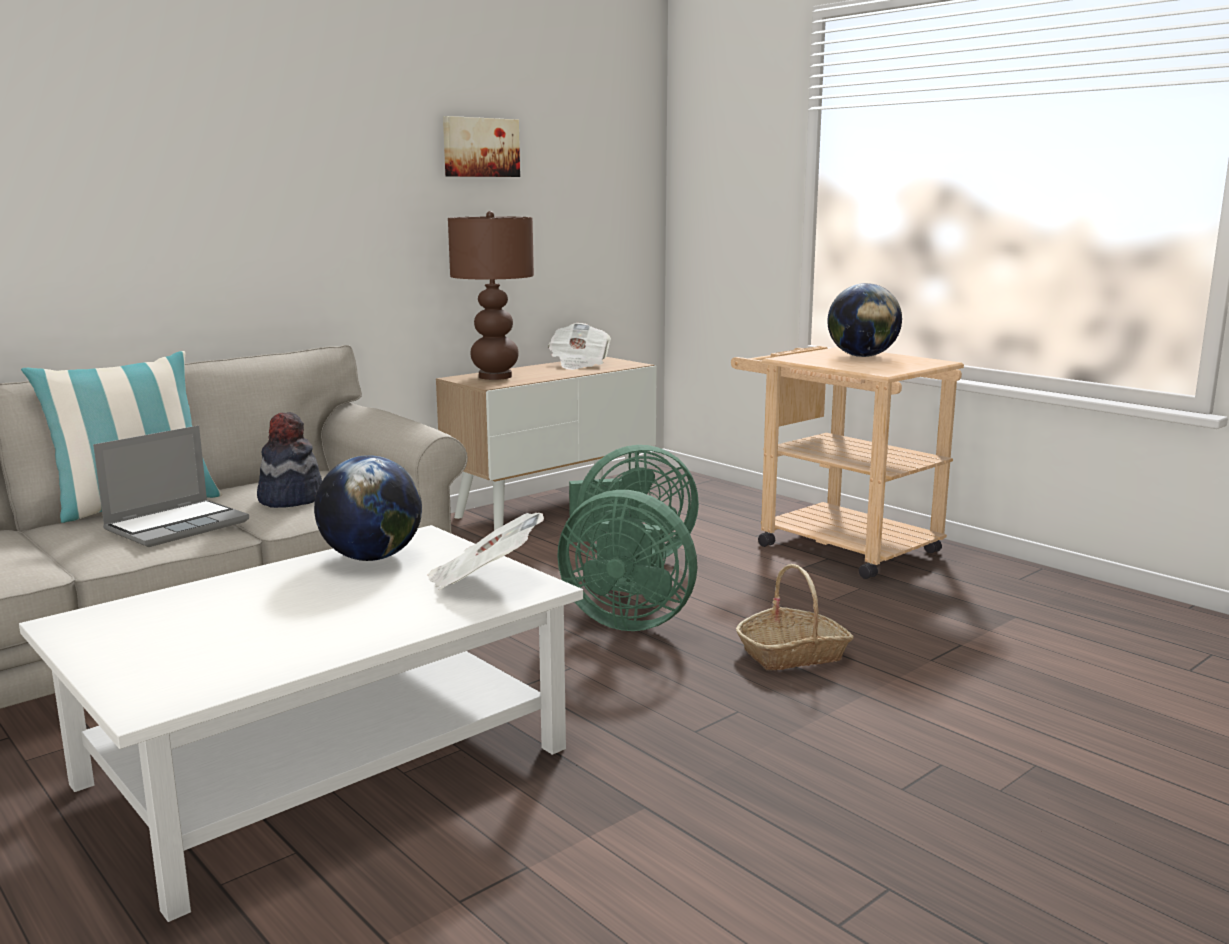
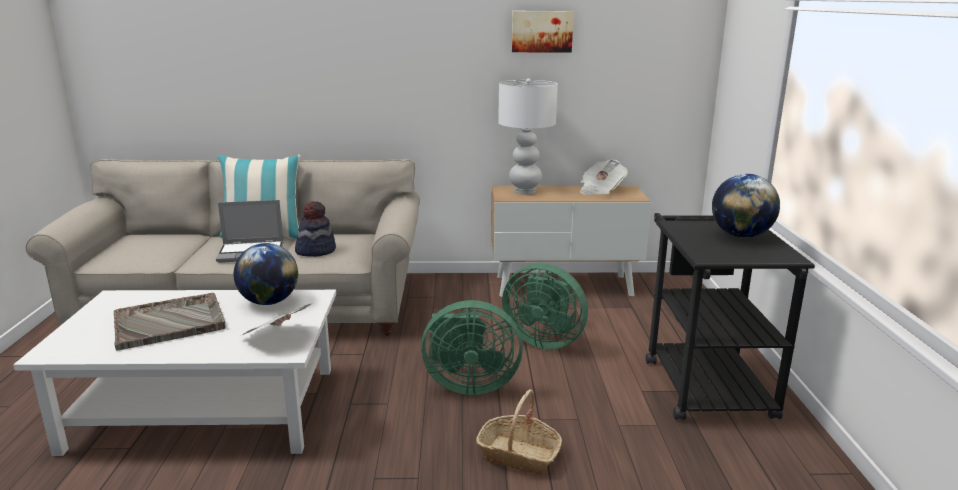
camera: 40 degrees right, 5 degrees up
(275, 615) = (170, 322): none -> grey tray
(496, 376) = (525, 191): brown table lamp -> white table lamp
(628, 620) = (468, 385): green fan -> green fan turned 60 degrees counterclockwise
(835, 545) = (703, 381): beige cart -> black cart

